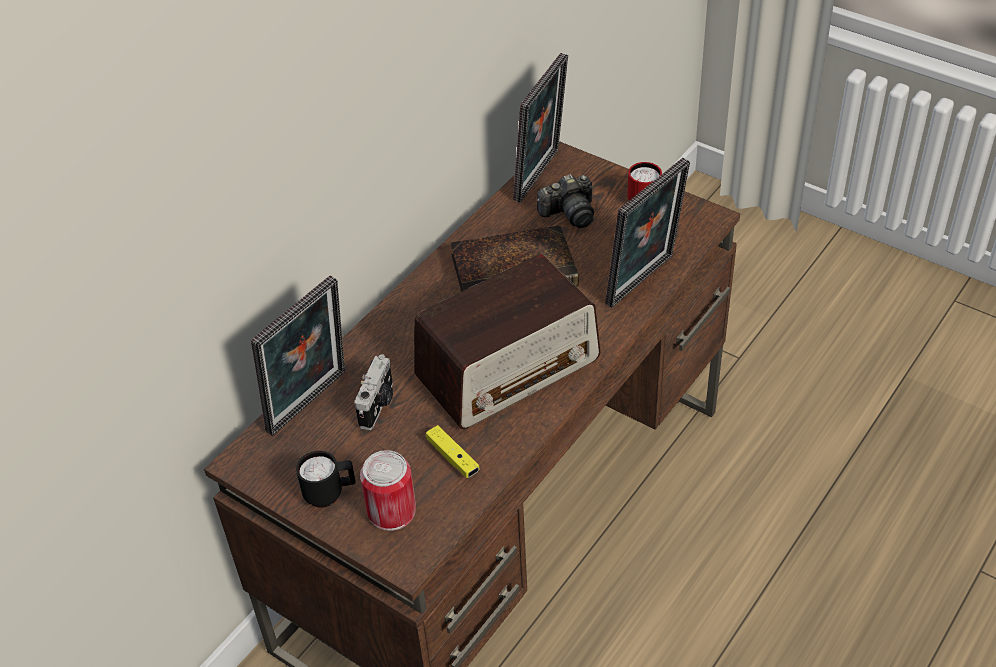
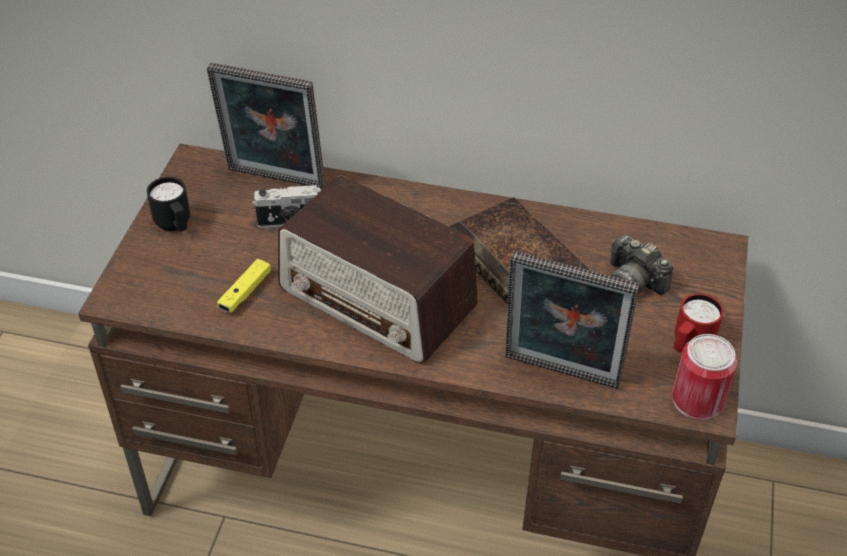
camera: 65 degrees right, 0 degrees up
(391, 511) = (168, 270): can -> can (697, 400)
(541, 176) = (677, 243): picture frame -> none

